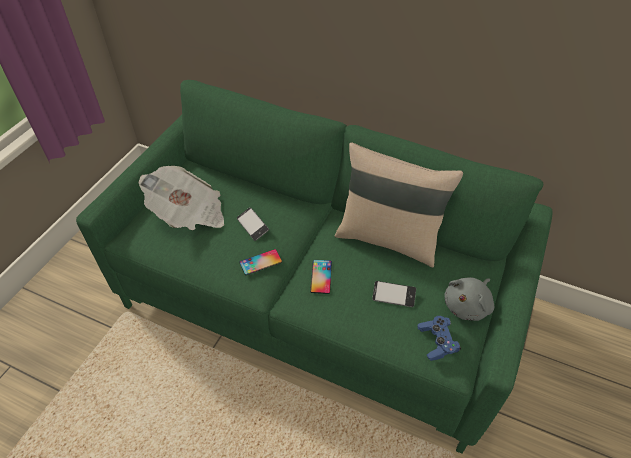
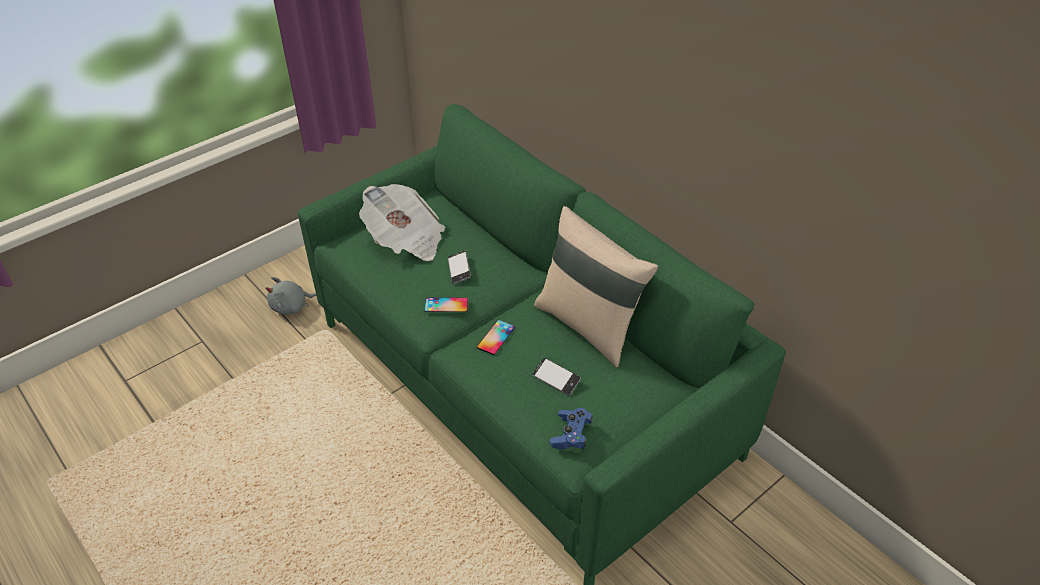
camera: 25 degrees right, 5 degrees down
(467, 305) = (628, 415): grey plush toy -> grey plush toy (292, 306)

